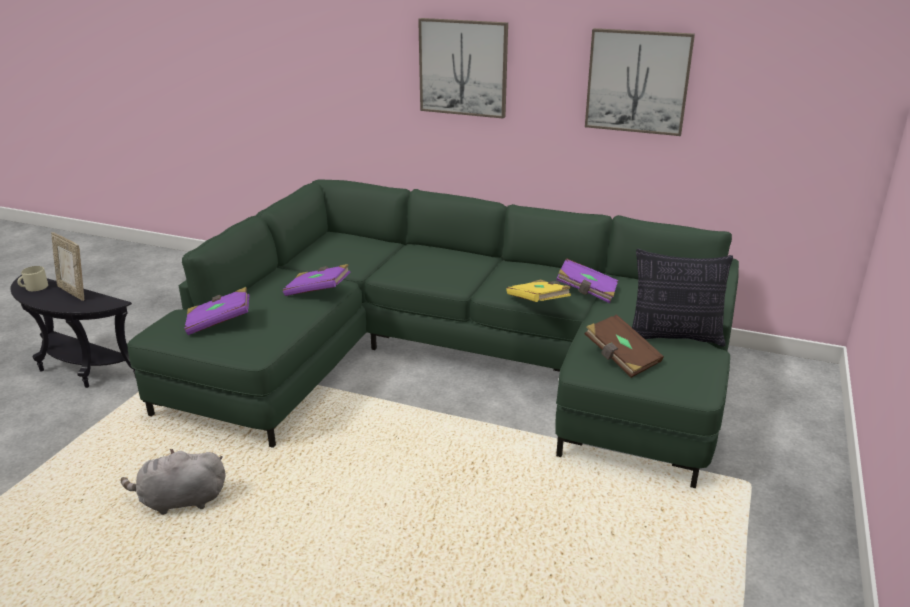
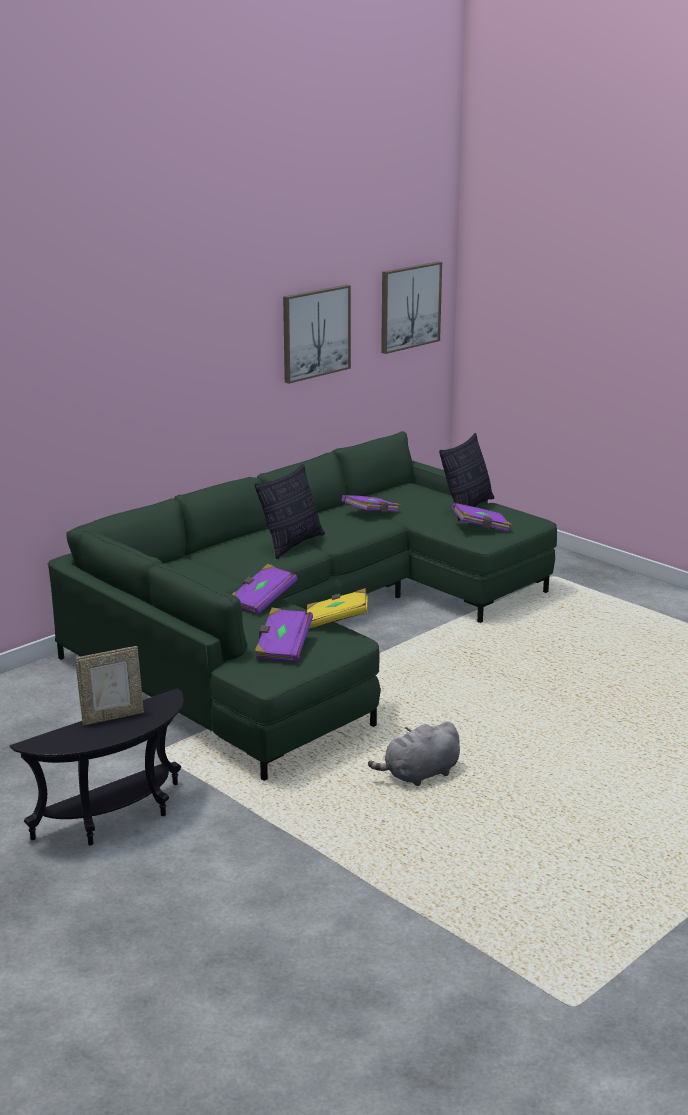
camera: 65 degrees left, 5 degrees down
(34, 287) = (69, 739): beige mug -> none
(180, 501) = (419, 775): grey plush toy -> grey plush toy turned 45 degrees clockwise
(461, 274) = (292, 544): none -> pillow
(463, 67) = (186, 359): picture -> picture (409, 306)
(538, 302) = (378, 530): yellow book -> yellow book (337, 621)
(621, 358) = (481, 528): brown book -> purple book

